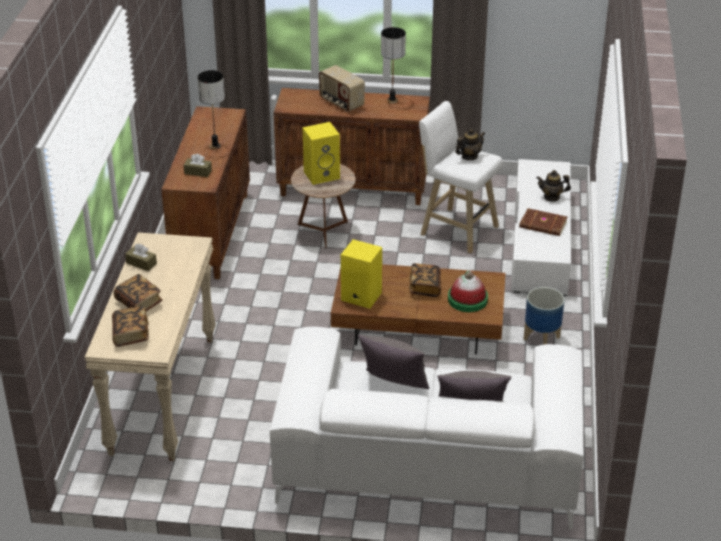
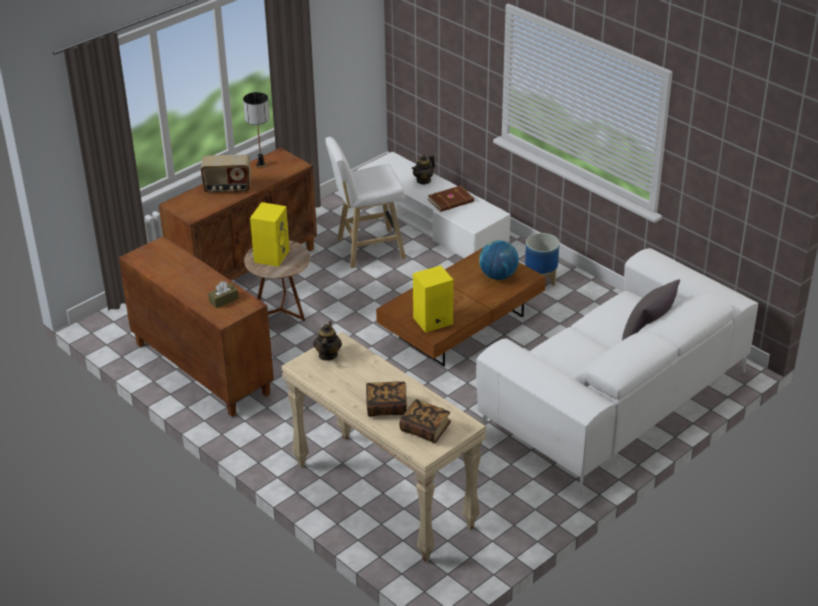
camera: 50 degrees left, 0 degrees up
(141, 263) = (331, 382): brown tissue box -> none
(215, 146) = (198, 275): table lamp -> none
(394, 386) = (574, 353): grey pillow -> none
(425, 287) = (459, 287): book -> none
(467, 299) = (498, 276): hat -> globe
(469, 156) = (371, 175): teapot -> teapot (327, 355)

